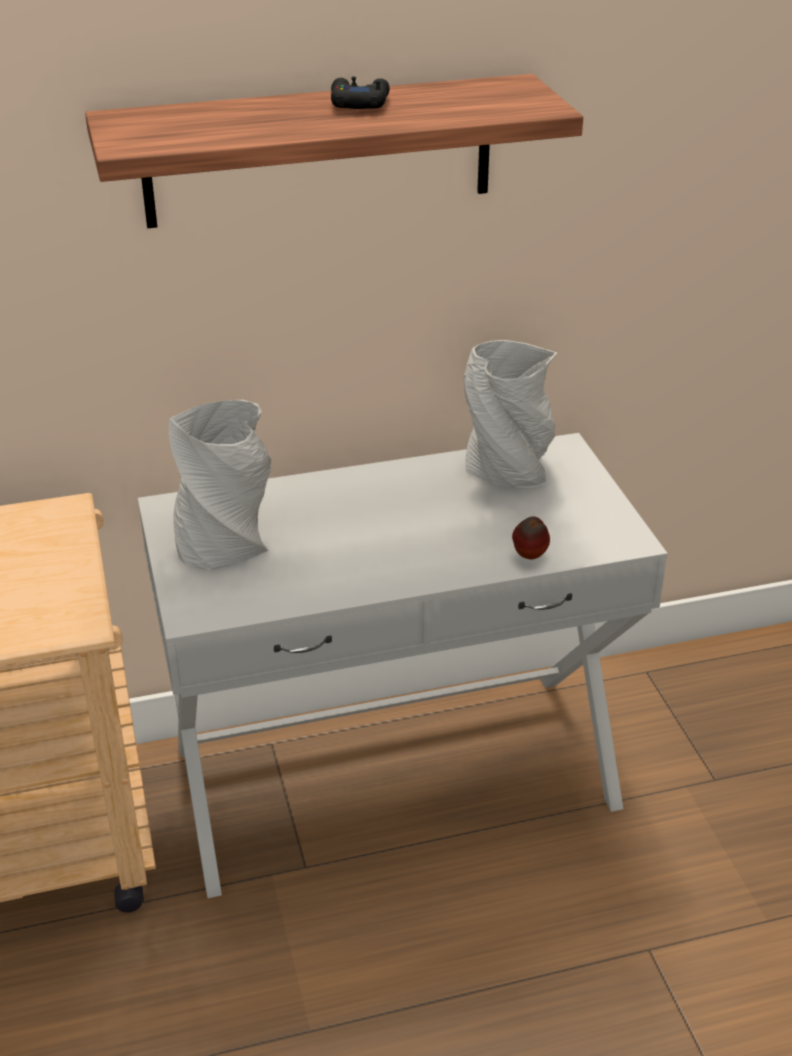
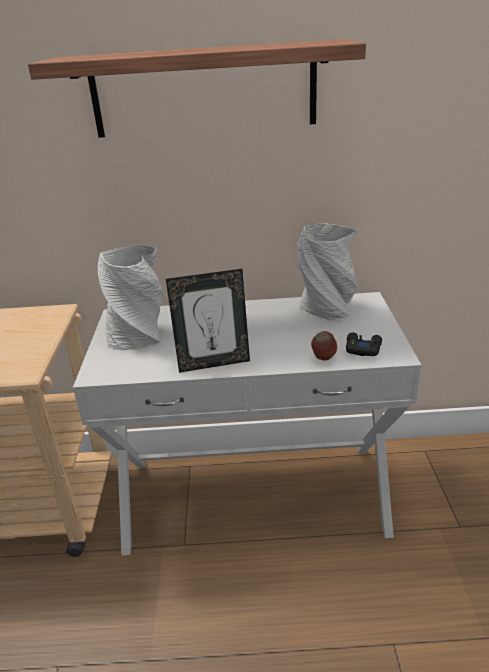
camera: 15 degrees right, 5 degrees down
(359, 103) = (219, 47): black game controller -> black game controller (362, 348)
(369, 579) = (213, 363): none -> picture frame

